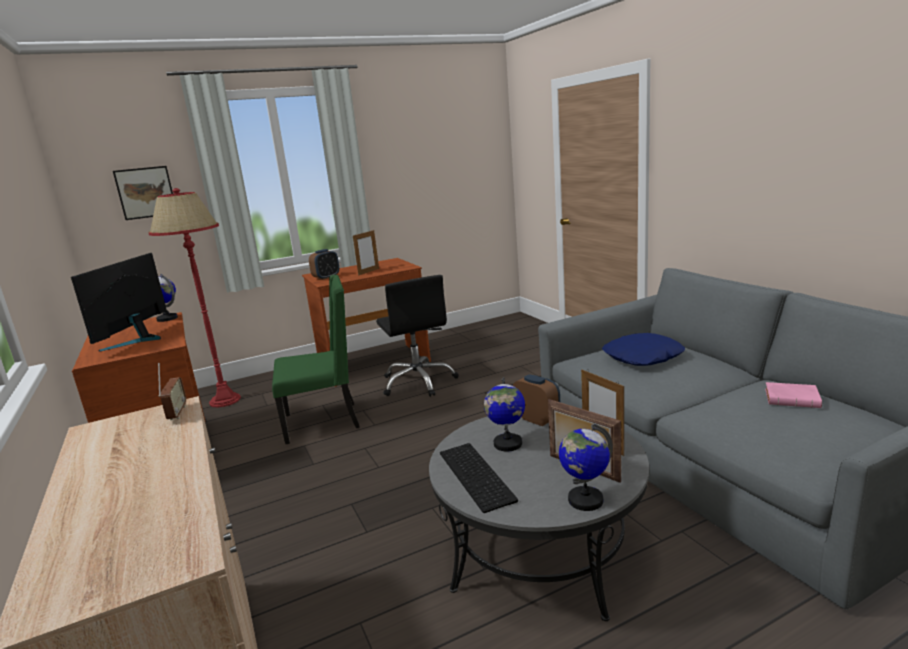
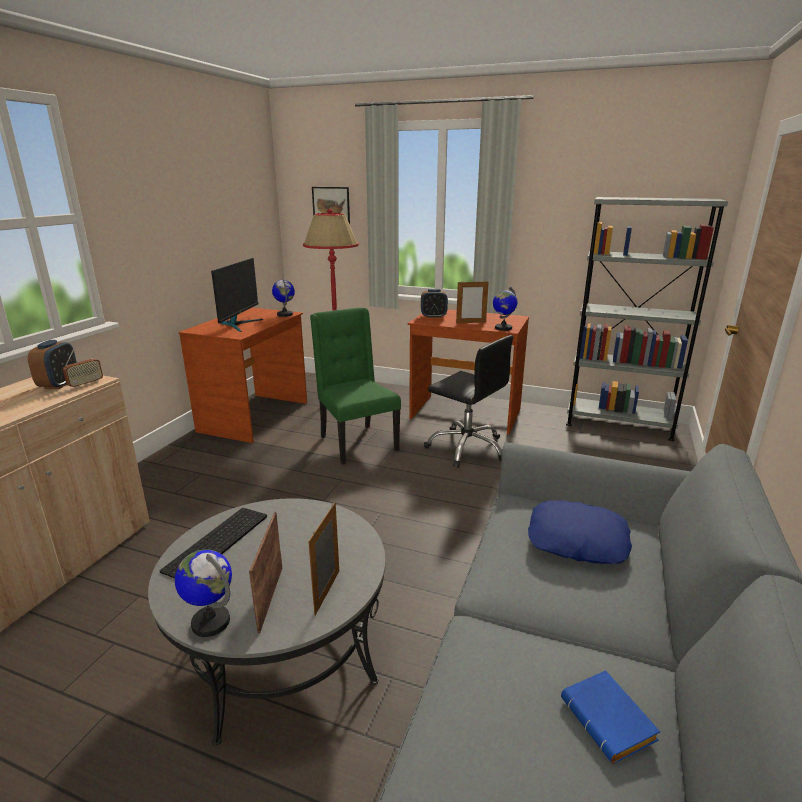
camera: 45 degrees right, 5 degrees up
(138, 340) = (239, 324): monitor -> monitor turned 135 degrees clockwise
(324, 421) = (356, 443): green chair -> green chair turned 150 degrees counterclockwise
(418, 382) = (467, 448): black office chair -> black office chair turned 75 degrees counterclockwise
(484, 327) = (618, 424): none -> grey bookcase
(507, 444) = (284, 535): globe -> globe (503, 328)
(537, 419) = (346, 531): alarm clock -> alarm clock (59, 384)
(793, 399) = (610, 722): pink book -> blue book

